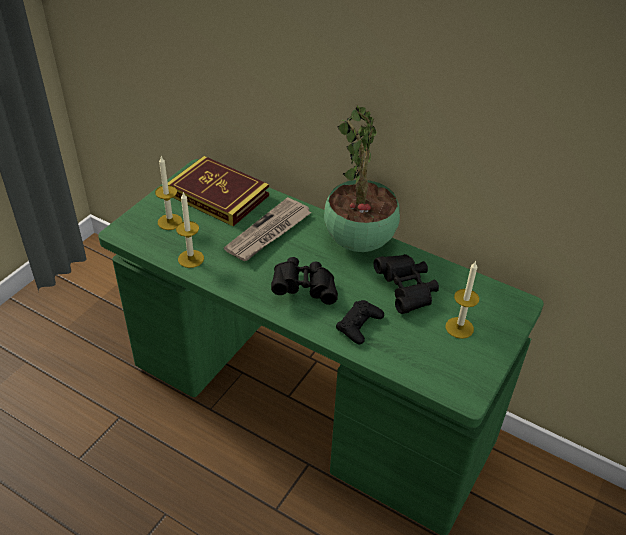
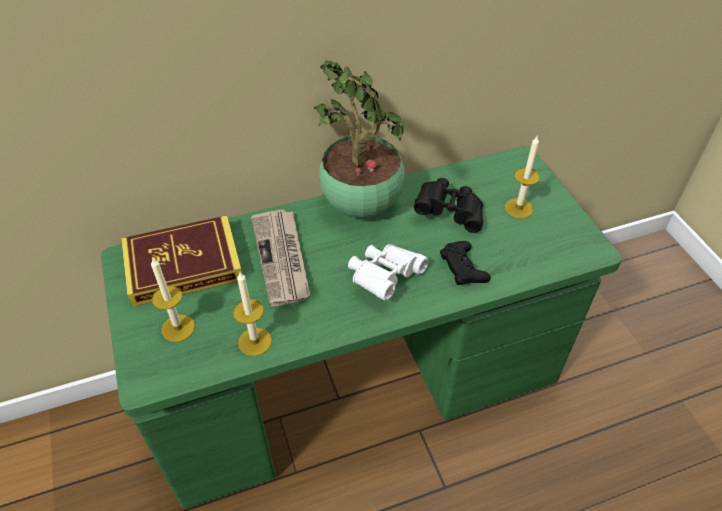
camera: 50 degrees left, 5 degrees up
(304, 289) = (384, 278): black binoculars -> white binoculars

